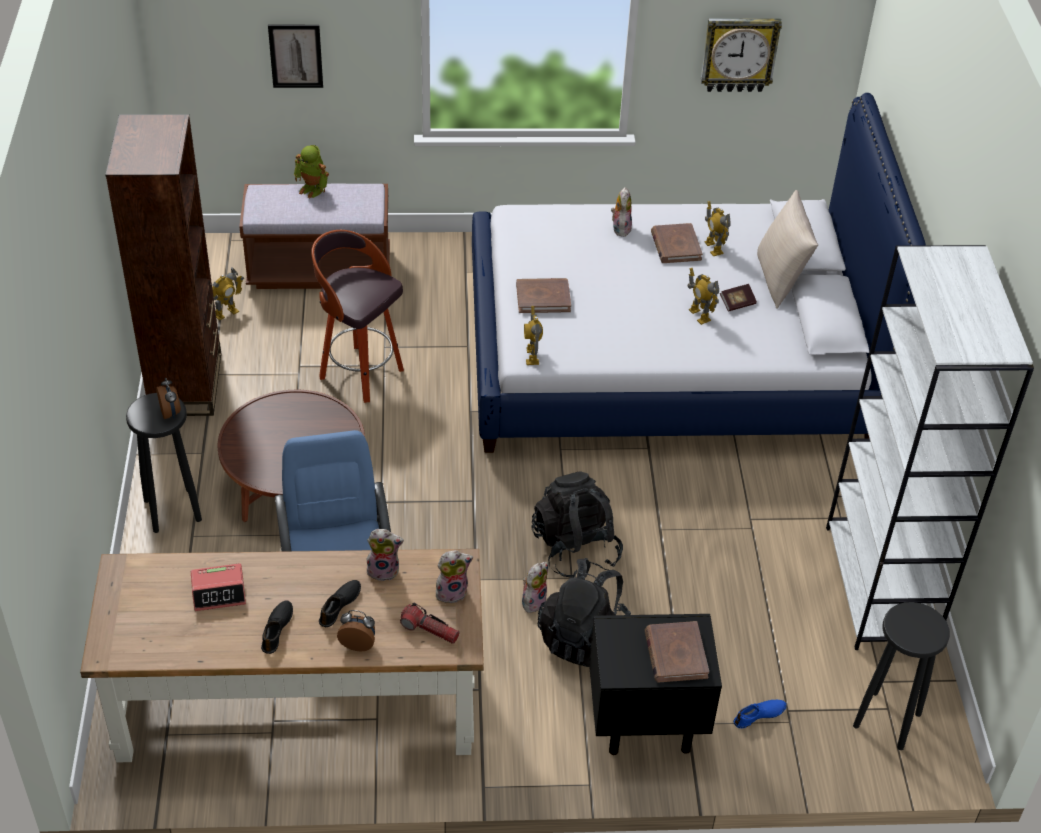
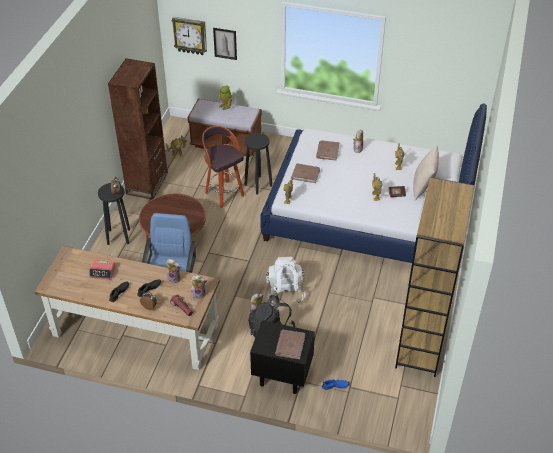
camera: 20 degrees right, 0 degrees up
(575, 548) = (285, 292): black backpack -> white backpack
(675, 246) = (380, 162): brown book -> brown book (327, 151)
(739, 53) = (432, 74): wall clock -> wall clock (190, 35)
(880, 587) = (421, 342): white bookcase -> brown bookcase
(886, 720) = (394, 403): black stool -> black stool (258, 185)

